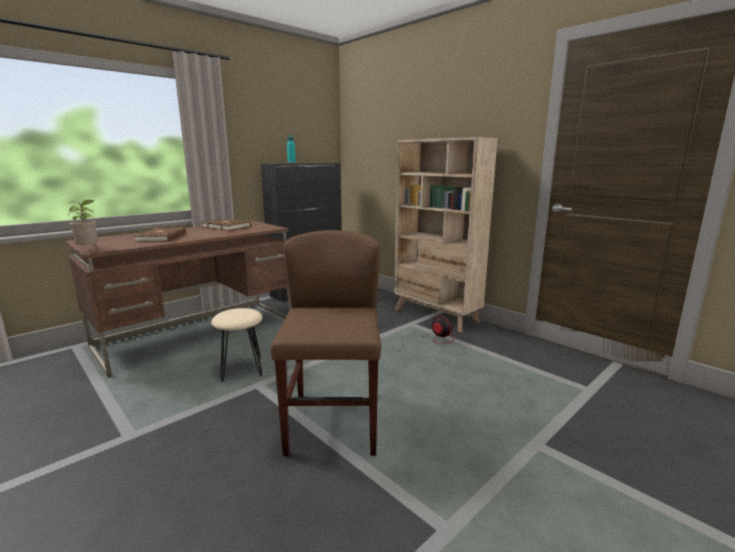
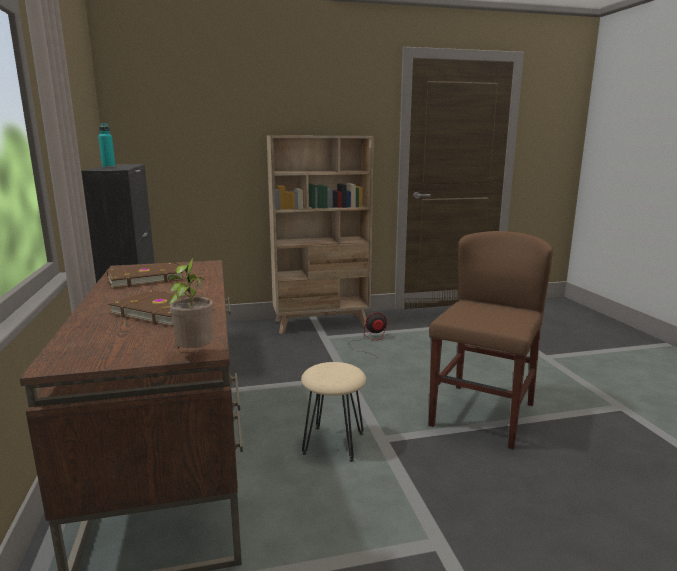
camera: 60 degrees left, 0 degrees up
(333, 422) = (482, 414): brown chair -> brown chair turned 90 degrees clockwise

